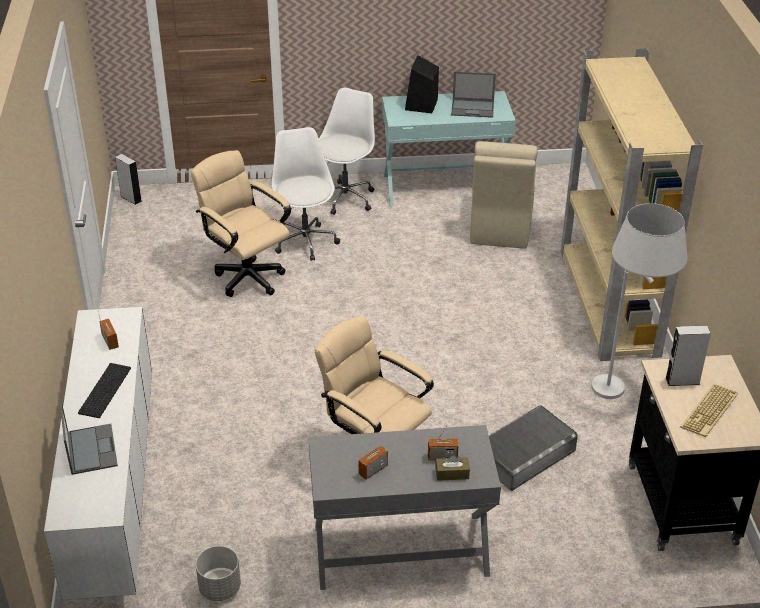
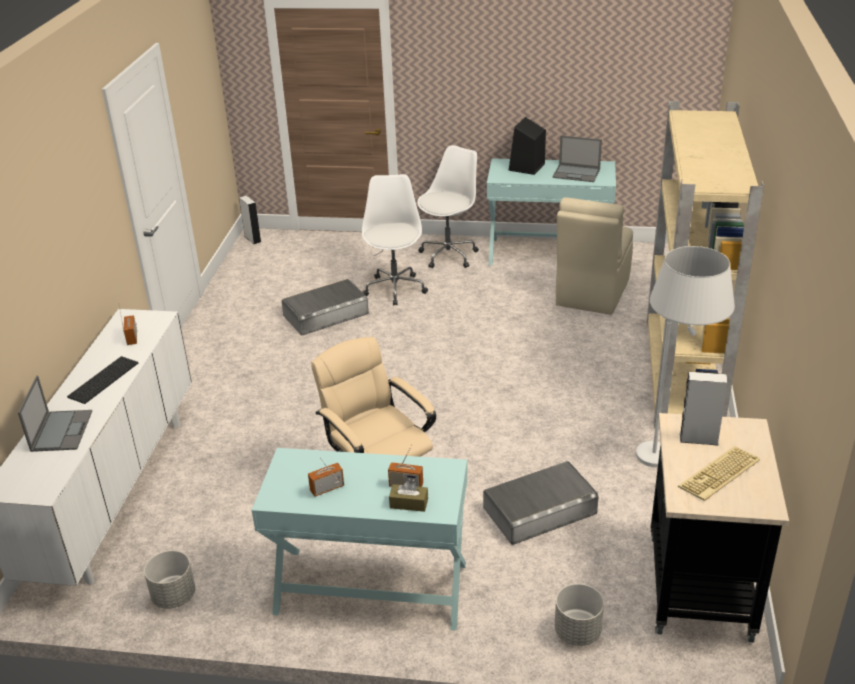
camera: 15 degrees right, 5 degrees down
(245, 278) = (326, 314): beige office chair -> grey storage box
(400, 551) = (371, 588): grey desk -> turquoise desk
(593, 560) = (577, 632): none -> grey planter

